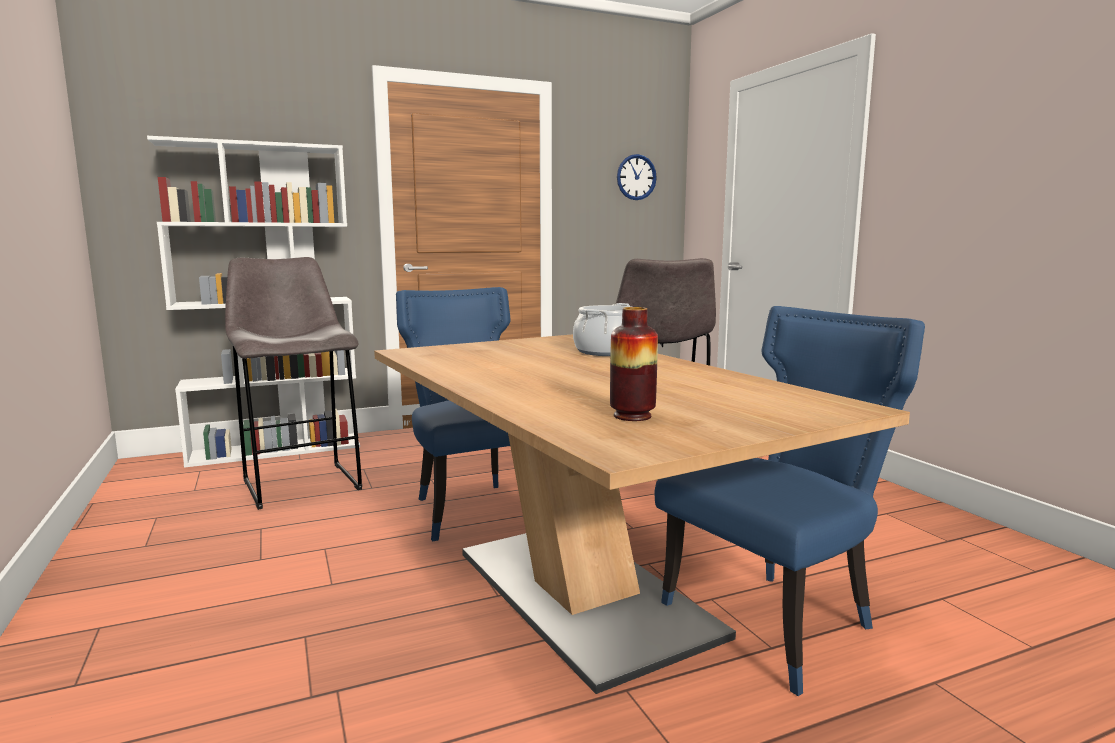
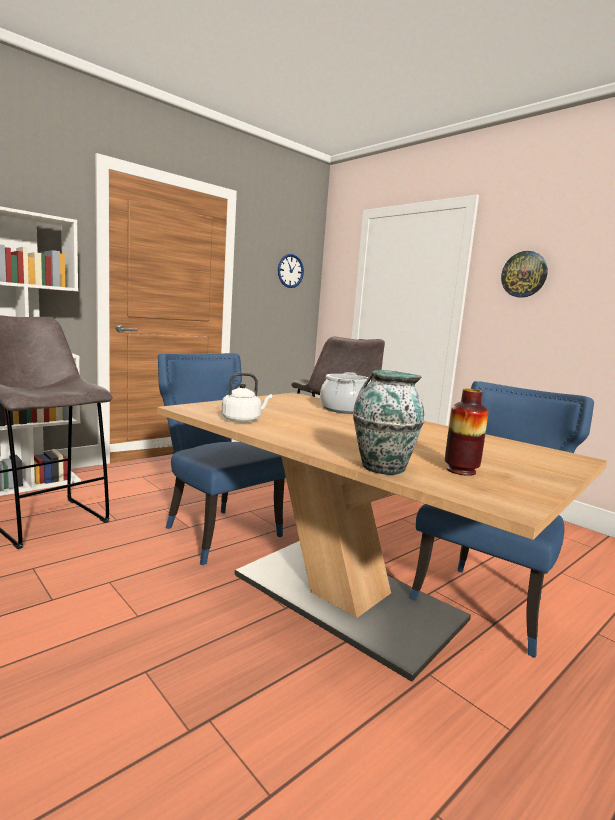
camera: 20 degrees left, 0 degrees up
(449, 362) = (243, 420): none -> white kettle
(528, 410) = (381, 468): none -> vase
(941, 144) = (524, 274): none -> wall clock

